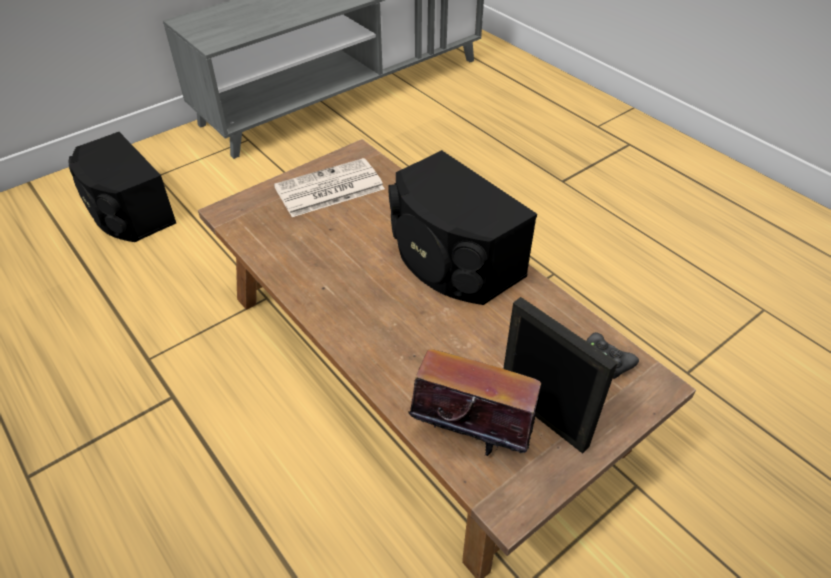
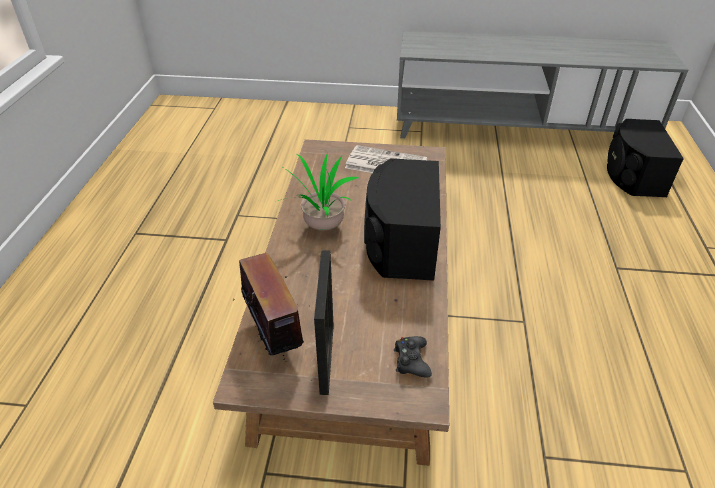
camera: 45 degrees right, 5 degrees down
(127, 212) = (313, 138): black speaker -> black speaker (632, 175)
(356, 294) = (321, 225): none -> potted plant

